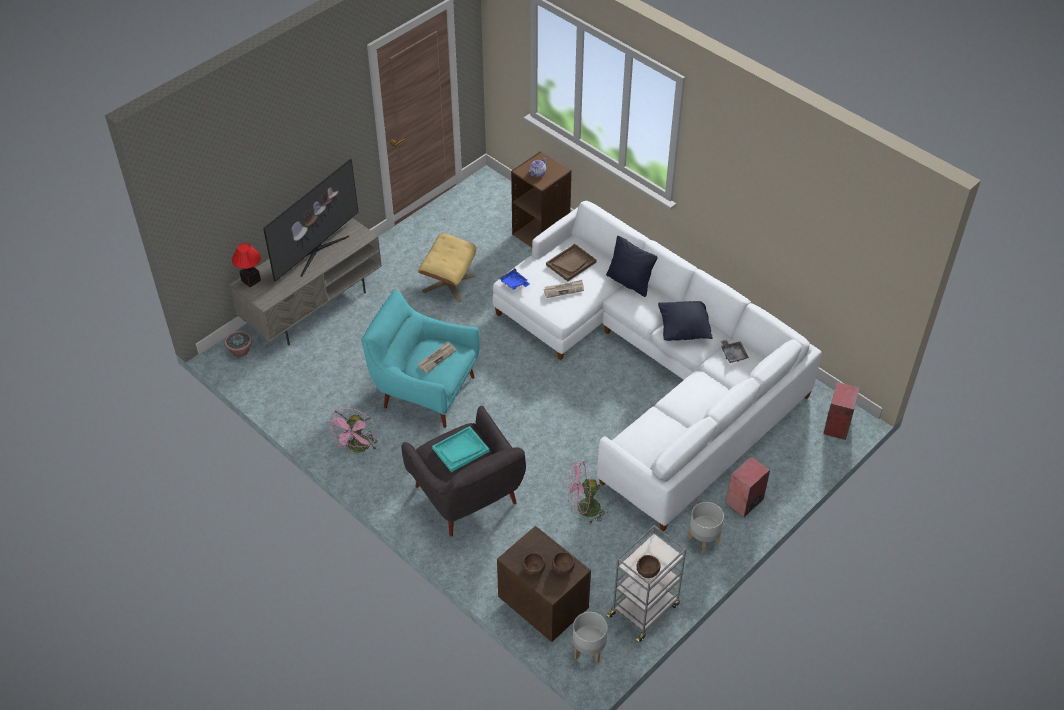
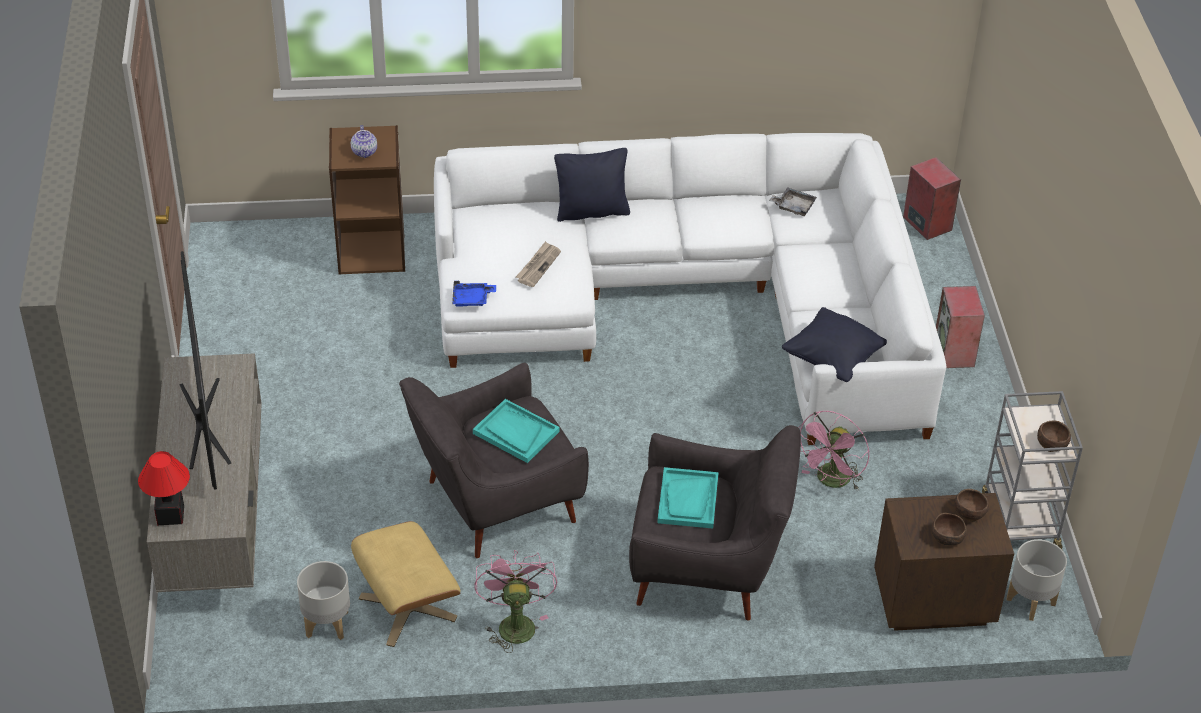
camera: 50 degrees left, 5 degrees down
(240, 351) = (200, 642): potted plant -> none
(358, 448) = (514, 623): pink fan -> pink fan turned 150 degrees counterclockwise
(424, 390) = (494, 504): turquoise armchair -> grey armchair
(437, 358) = (515, 432): newspaper -> turquoise tray
(448, 283) = (344, 376): beige ottoman -> beige ottoman (407, 608)
(571, 263) = (505, 235): brown tray -> none
(683, 330) = (715, 218): black pillow -> black pillow (832, 360)
(703, 539) = (972, 416): grey planter -> grey planter (326, 624)

